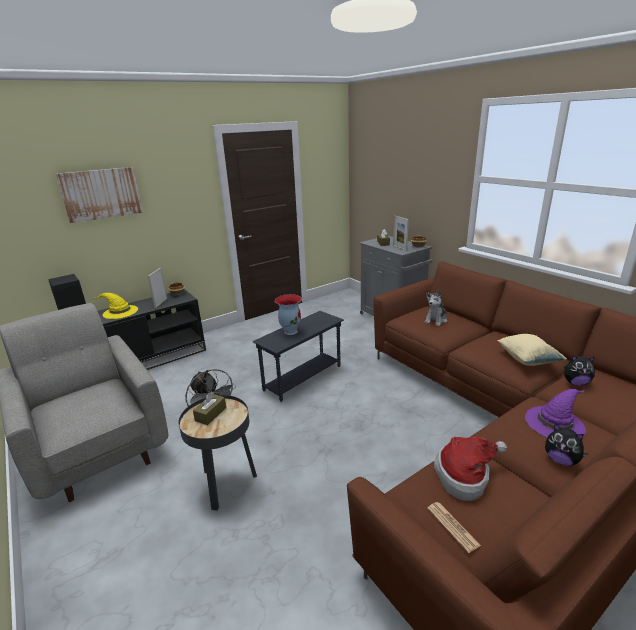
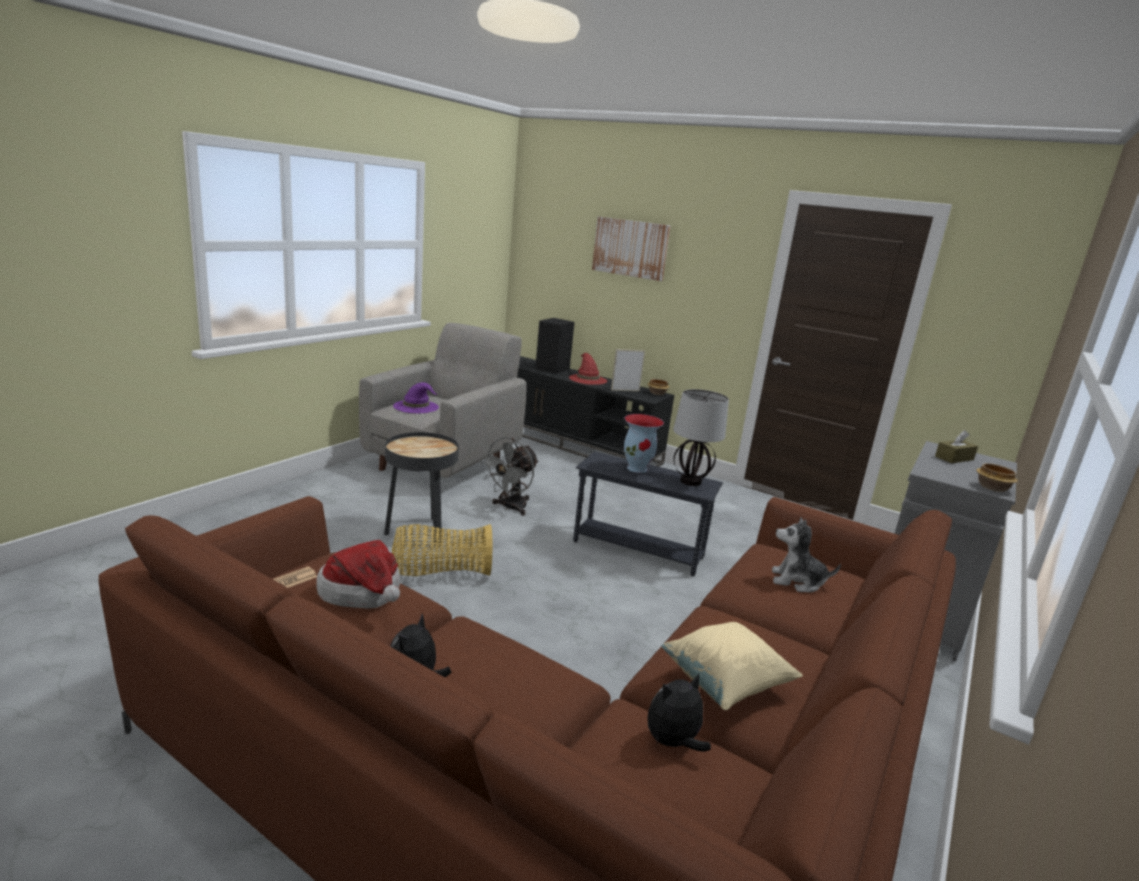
camera: 65 degrees right, 5 degrees down
(119, 312) = (587, 379): yellow hat -> red hat
(211, 414) = (428, 446): brown tissue box -> none
(296, 478) = (441, 572): none -> basket
(316, 319) = (690, 481): none -> table lamp
(399, 248) = (949, 471): picture frame -> none
(554, 422) = (511, 689): purple hat -> purple hat (416, 406)
(575, 383) = (673, 743): plush toy -> plush toy turned 75 degrees clockwise

